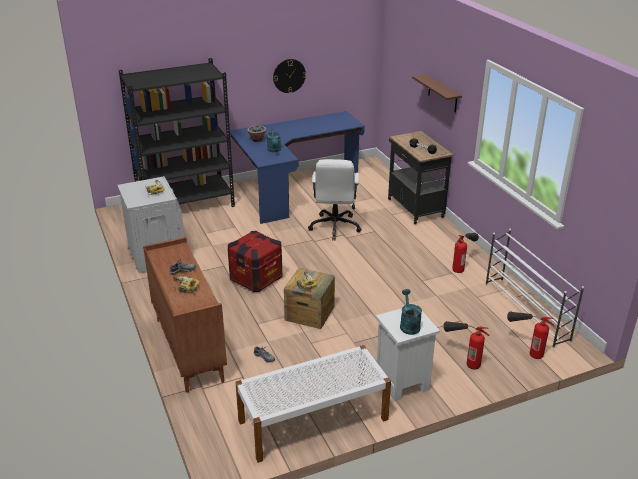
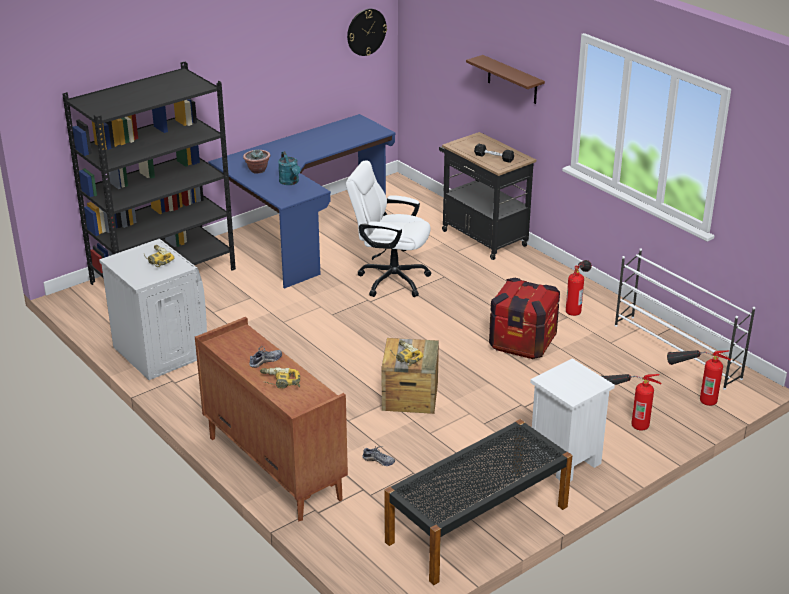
camera: 15 degrees left, 0 degrees up
(256, 279) = (317, 363): crate -> crate (522, 342)
(289, 75) = (284, 73): wall clock -> wall clock (366, 32)
(313, 421) = (478, 525): white bench -> black bench
(335, 228) = (389, 280): white office chair -> white office chair turned 120 degrees clockwise
(408, 325) = (575, 384): turquoise watering can -> none

